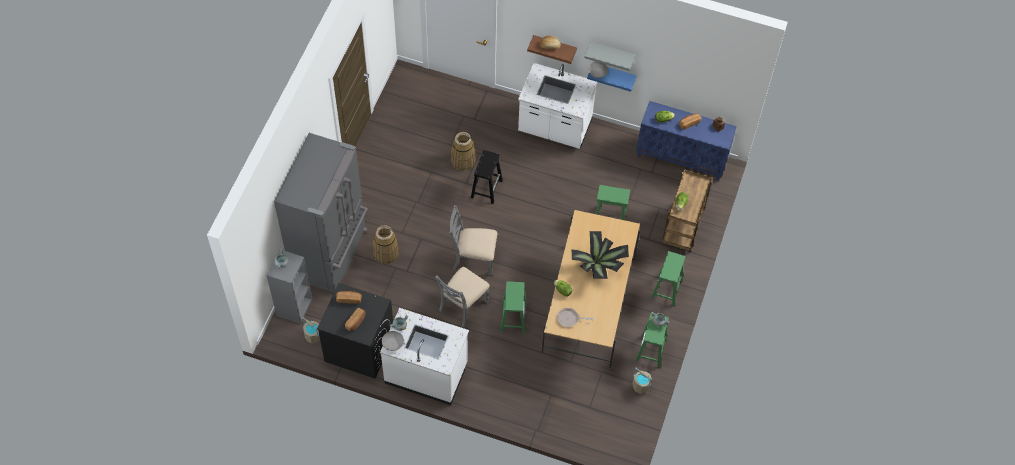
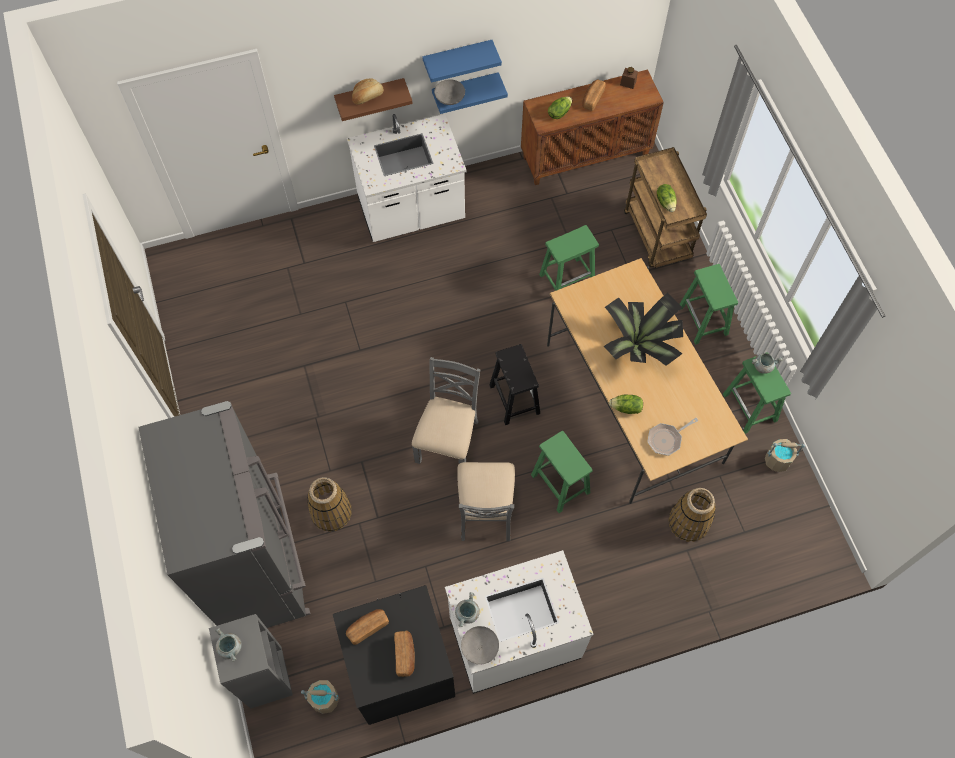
camera: 35 degrees left, 5 degrees up
(463, 160) = (332, 324): basket -> basket (688, 522)
(473, 258) = (448, 441): grey chair -> grey chair turned 135 degrees clockwise
(486, 188) = (390, 340): black stool -> black stool (514, 398)
(612, 53) = (457, 57): grey shelf -> blue shelf
(682, 158) = (586, 155): blue cabinet -> brown cabinet

